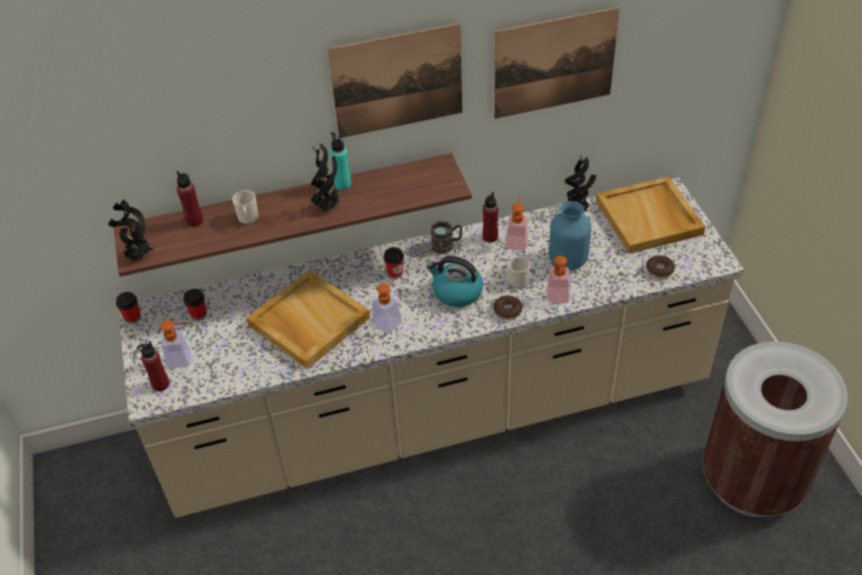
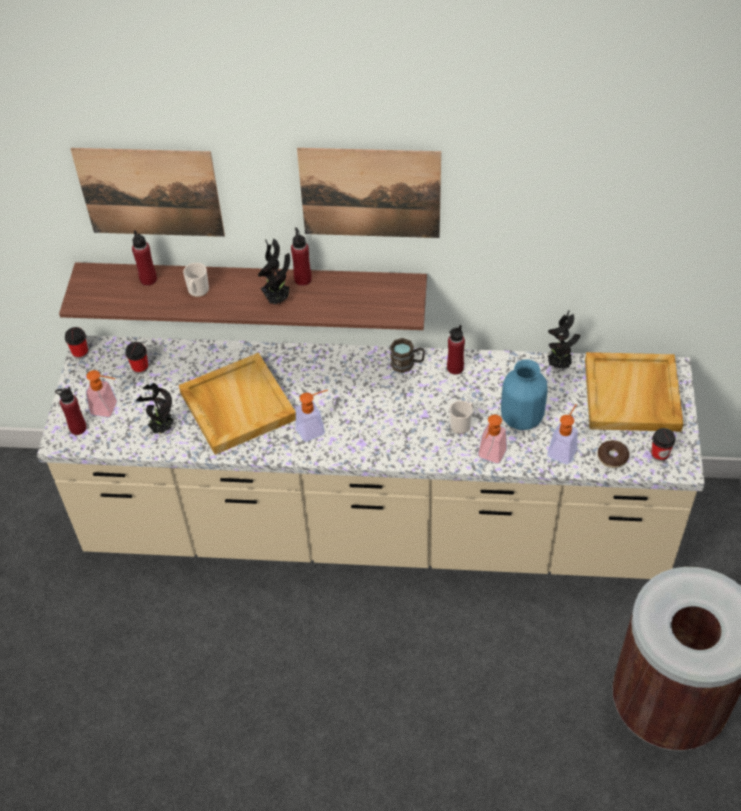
camera: 20 degrees right, 5 degrees up
(139, 257) = (83, 302): potted plant -> potted plant (162, 429)
(342, 184) = (303, 279): turquoise bottle -> red bottle
(395, 273) = (342, 379): cup -> cup (659, 454)
(456, 292) = (392, 418): kettle -> none
(507, 311) = (433, 454): donut -> none
(517, 239) = (481, 379): soap dispenser -> soap dispenser (564, 449)
(554, 63) = (547, 211): picture -> picture (150, 192)

